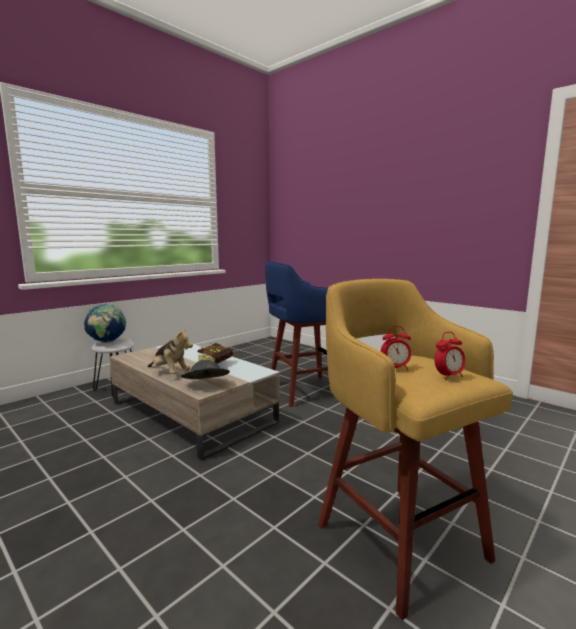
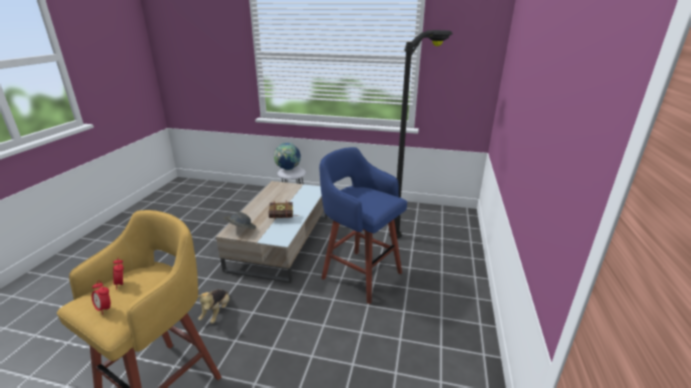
camera: 60 degrees right, 15 degrees up
(169, 373) = (254, 210): plush toy -> plush toy (216, 312)
(252, 354) = (413, 219): none -> black floor lamp

